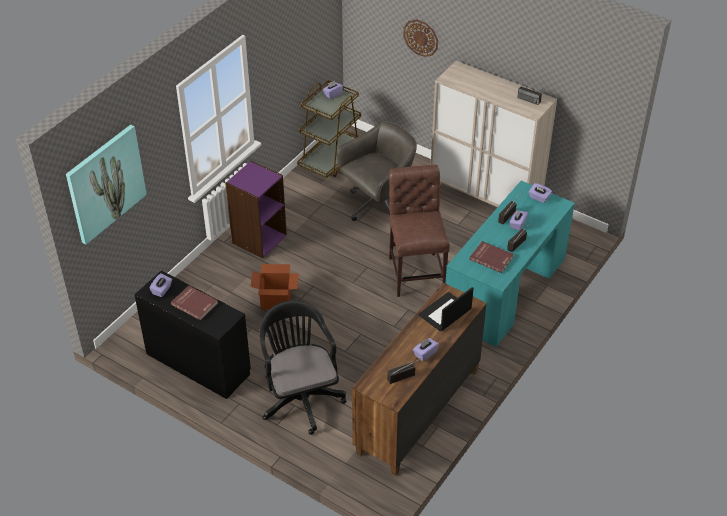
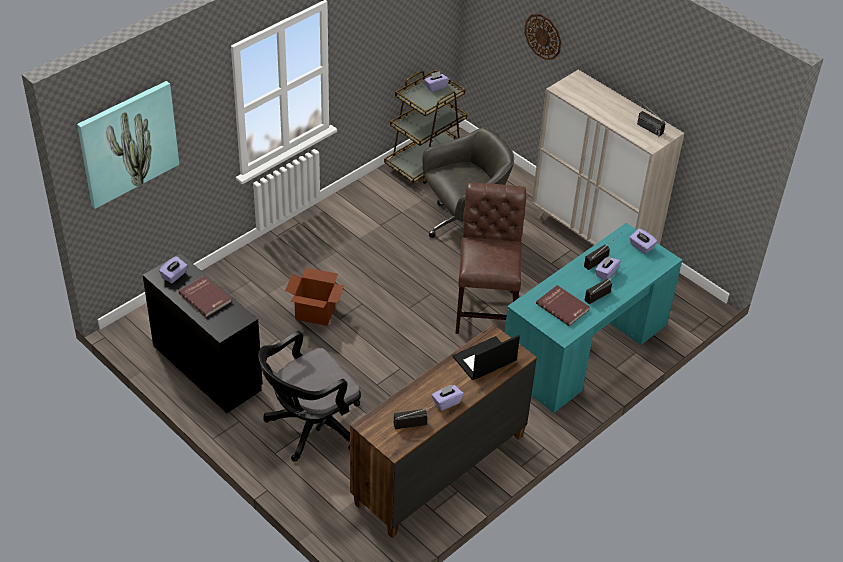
camera: 10 degrees right, 0 degrees up
(259, 239) = (317, 239): purple bookcase -> none
(300, 397) = (310, 427): black office chair -> black office chair turned 120 degrees counterclockwise

